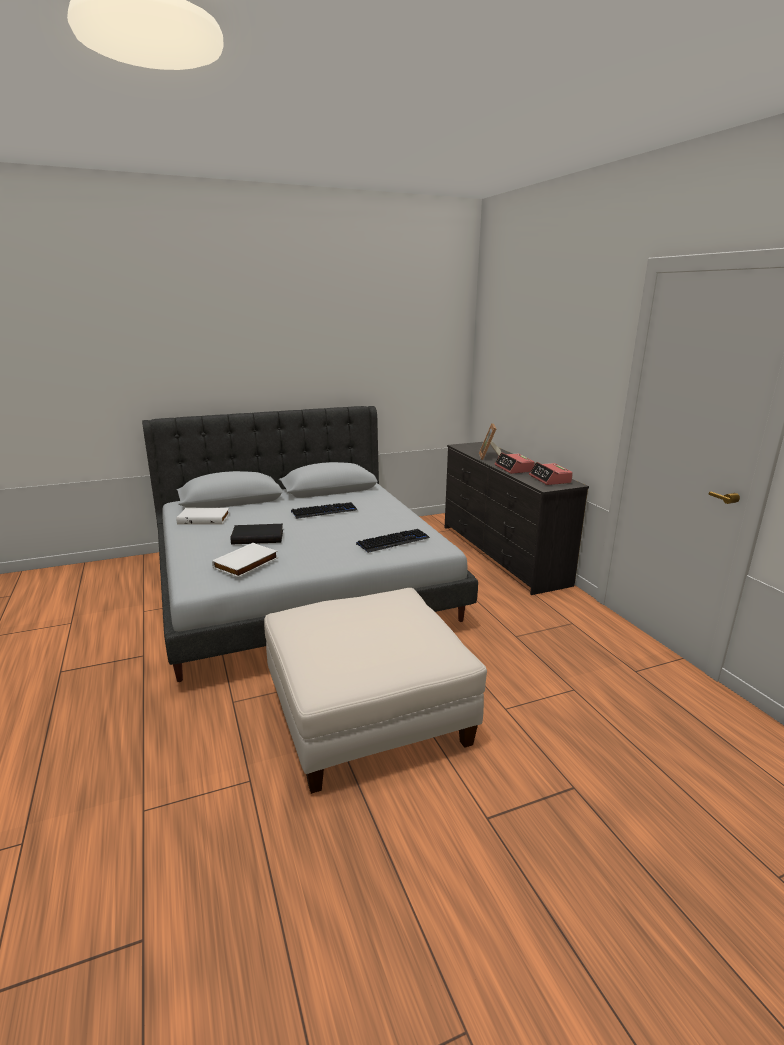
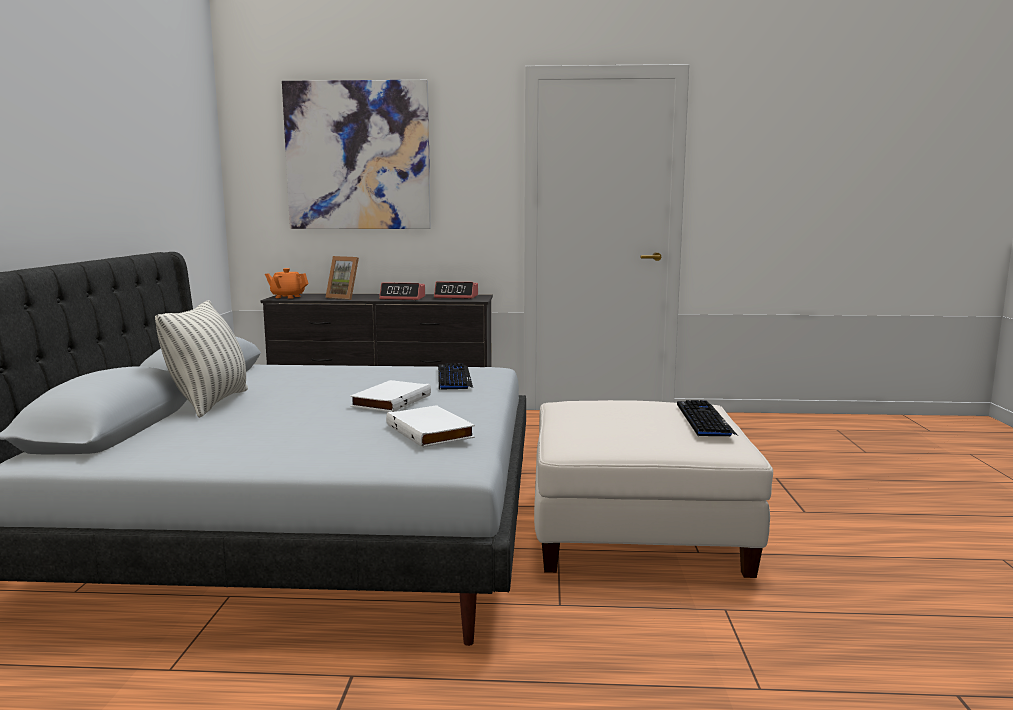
camera: 65 degrees left, 10 degrees down
(204, 518) = (173, 446): white book -> white book (390, 400)
(258, 536) = (336, 420): black book -> none
(284, 503) = (210, 403): none -> pillow
(324, 511) = (295, 389): keyboard -> keyboard (704, 420)
(469, 446) = (287, 297): none -> orange teapot
(530, 343) = (358, 156): none -> picture

